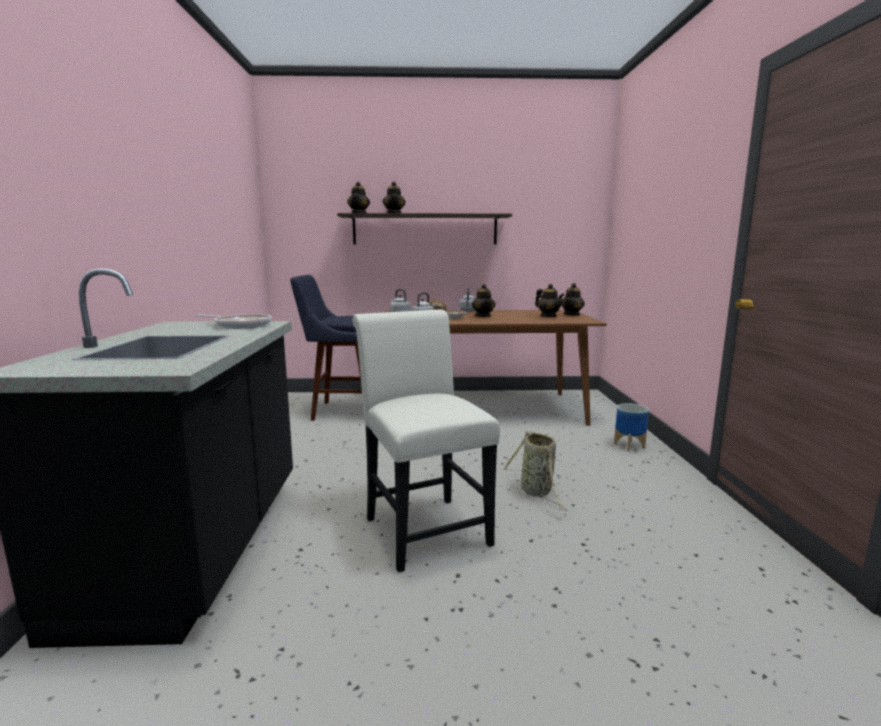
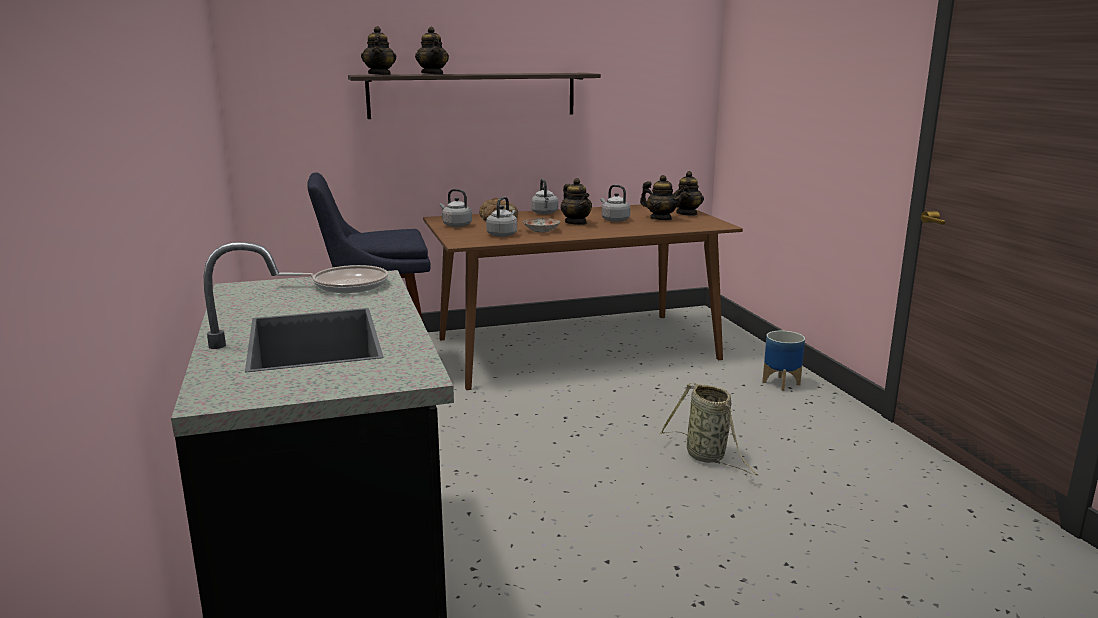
camera: 15 degrees left, 5 degrees up
(423, 526) = (601, 518): white chair -> none
(513, 316) = (614, 220): none -> grey kettle

